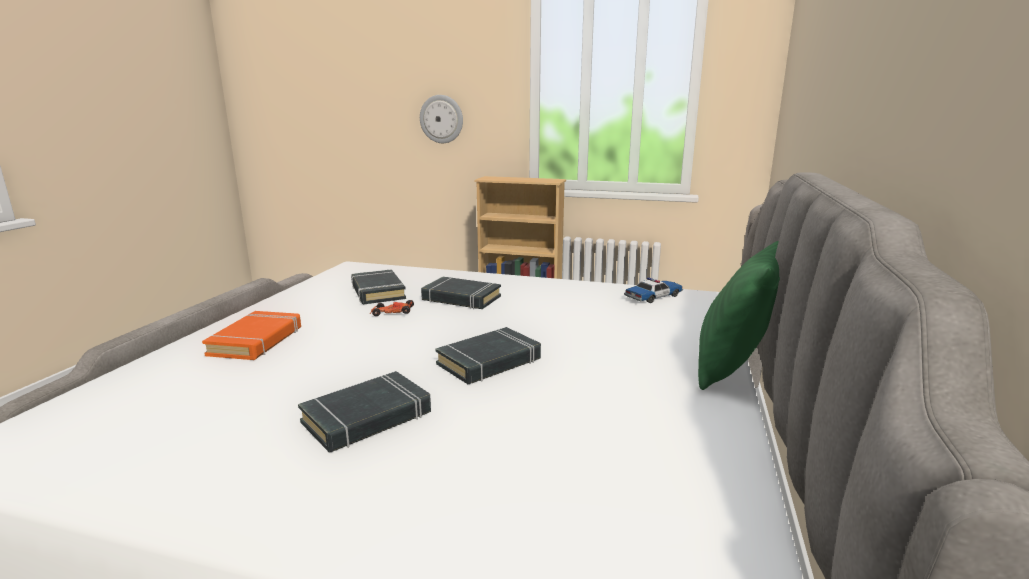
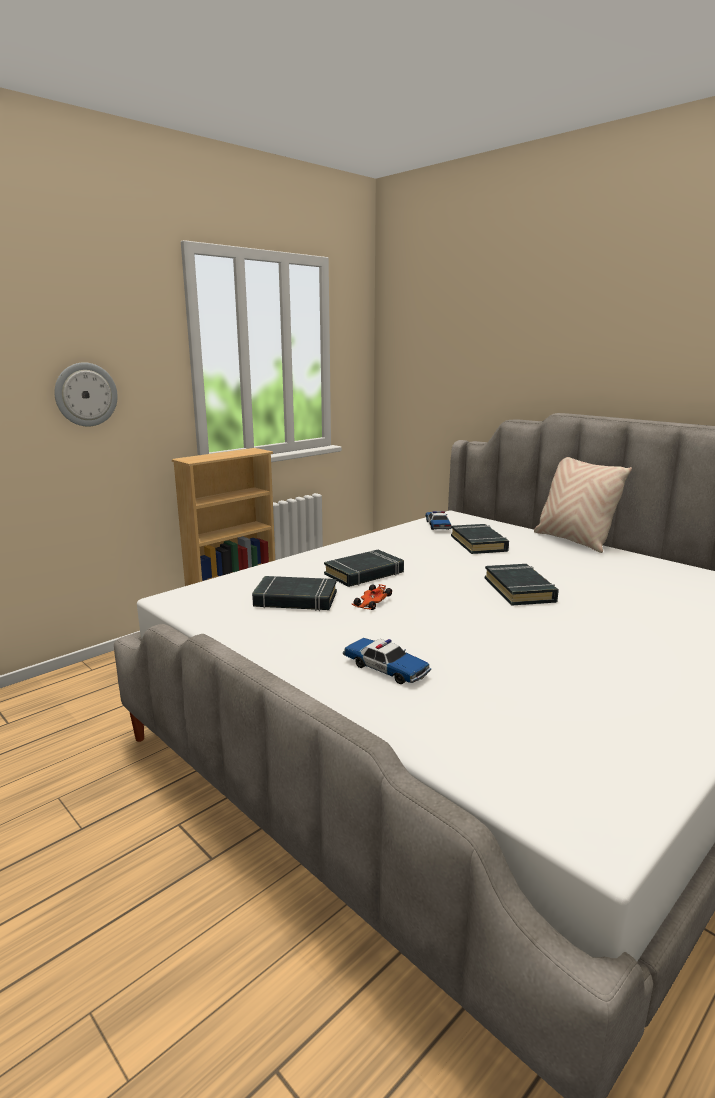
camera: 60 degrees left, 0 degrees up
(257, 341) = (385, 668): orange book -> toy car
(367, 418) = (595, 640): black book -> black book (479, 543)
(731, 368) = (573, 541): green pillow -> beige pillow

